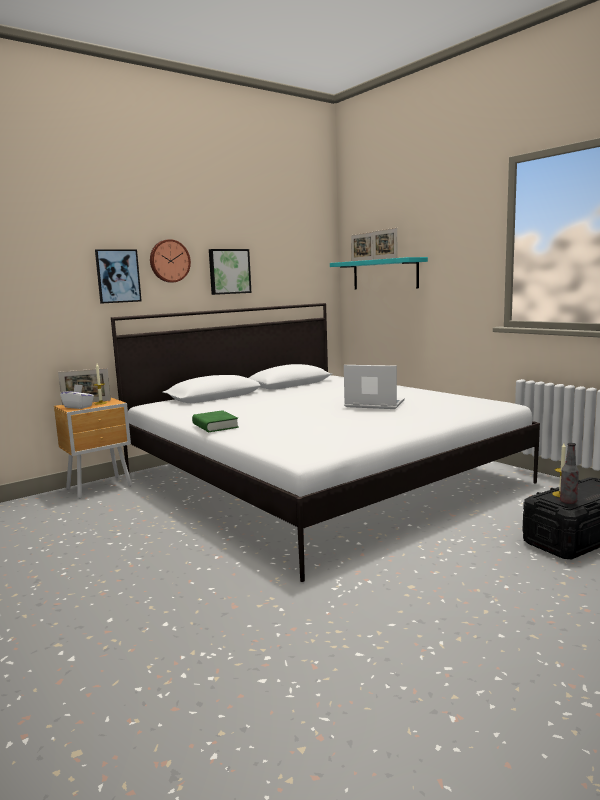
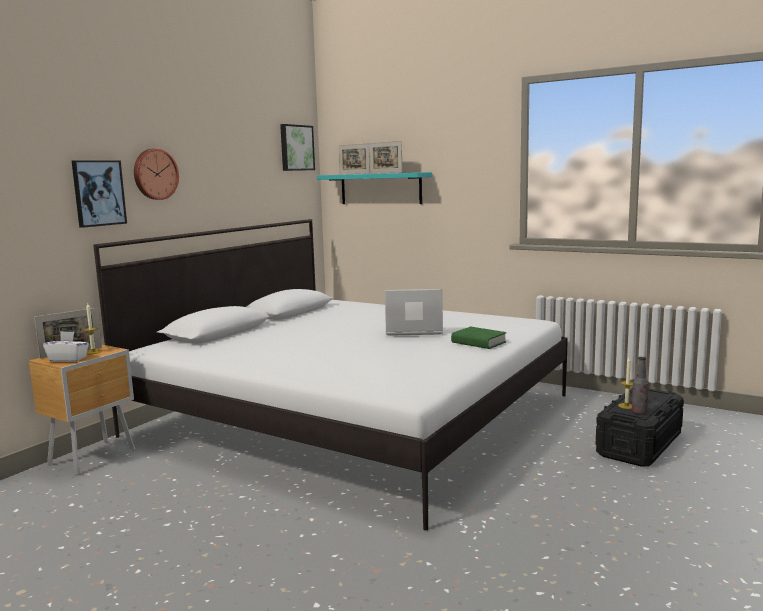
camera: 20 degrees left, 0 degrees up
(215, 426) = (267, 369): green book -> green book (478, 342)
(229, 271) = (217, 185): picture -> picture (296, 148)

